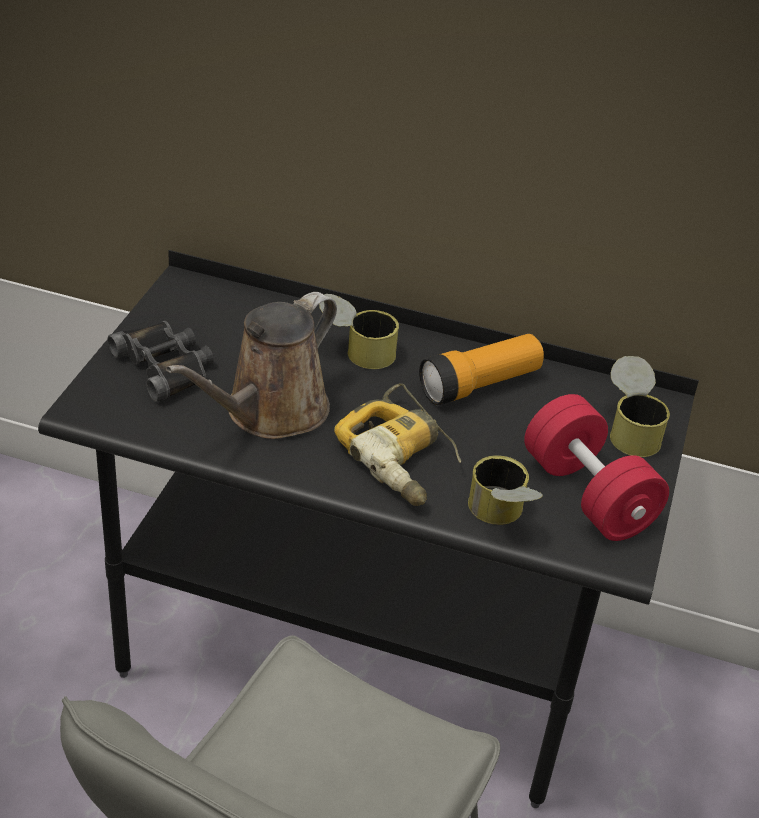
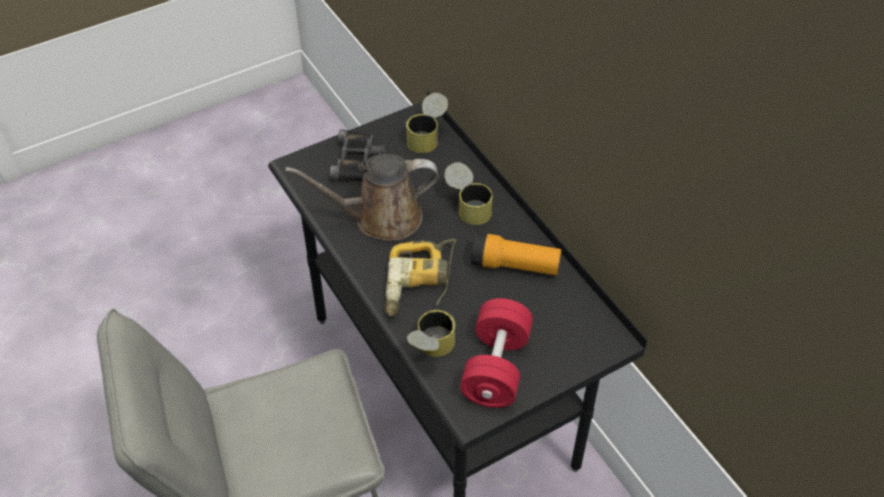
camera: 45 degrees right, 10 degrees up
(630, 429) = (573, 345): can -> can (427, 136)

